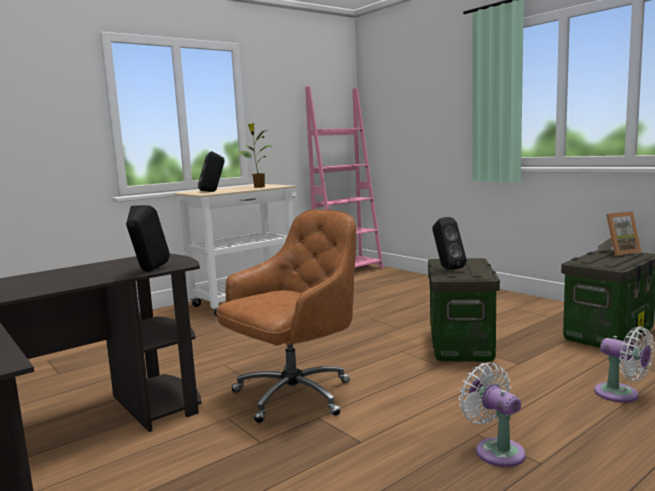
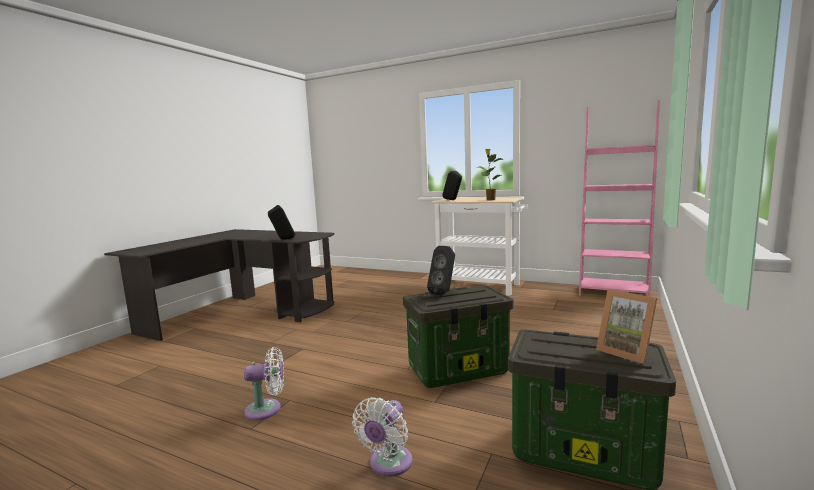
camera: 65 degrees right, 0 degrees up
(294, 395) = (330, 336): brown office chair -> none
(496, 450) = (267, 409): white fan -> white fan turned 45 degrees clockwise

